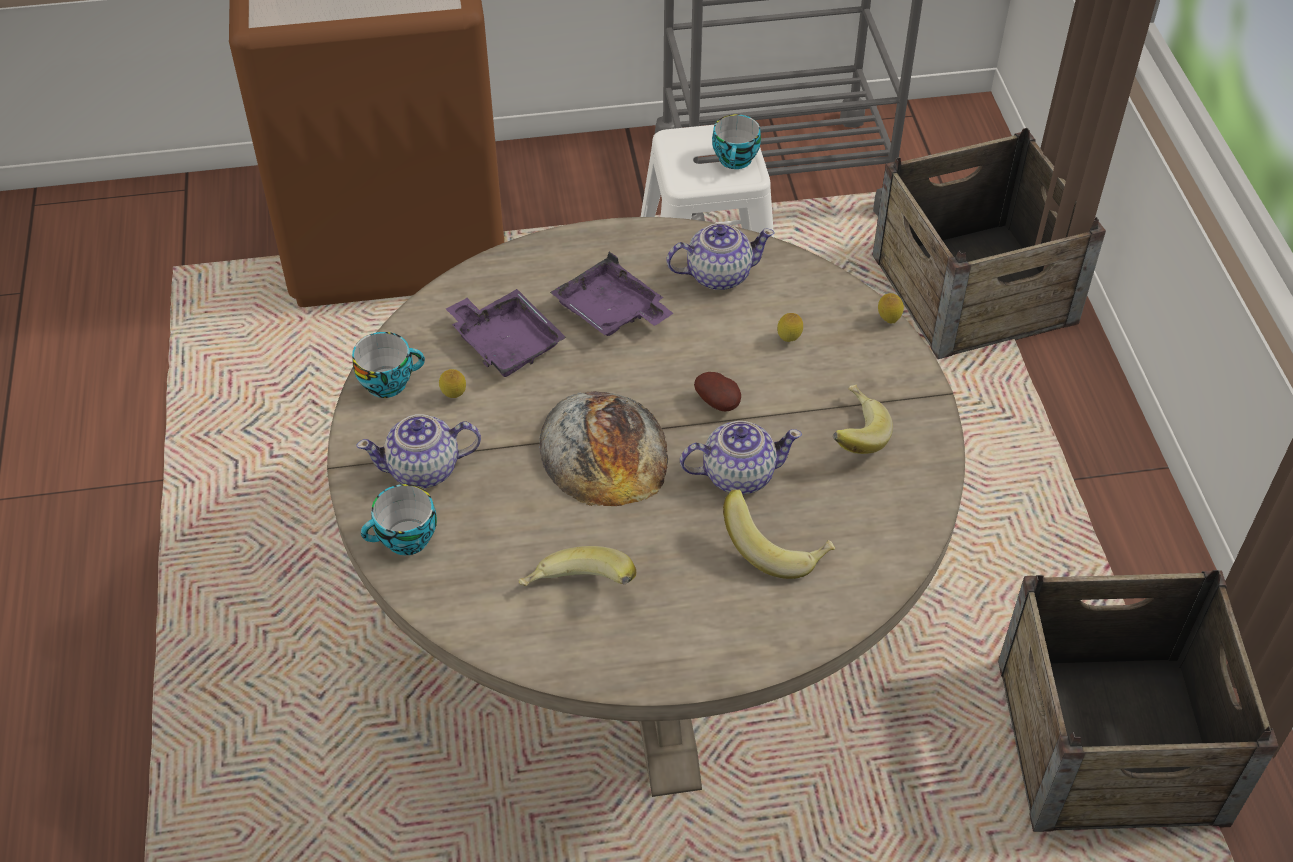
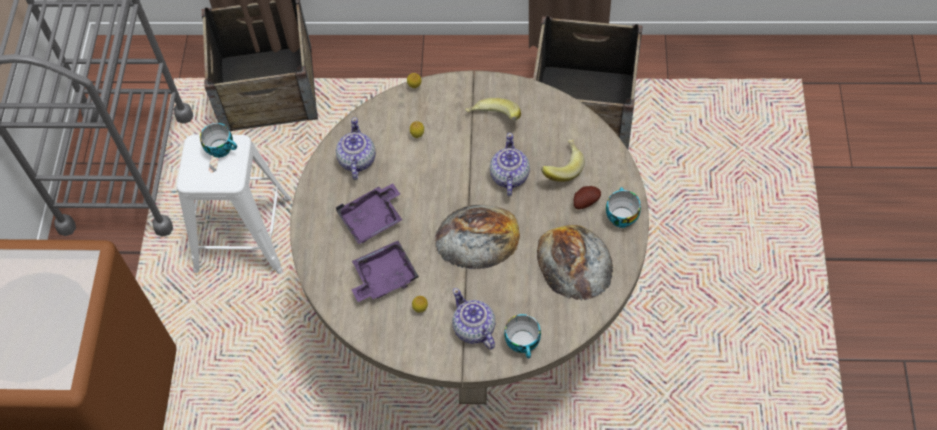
camera: 75 degrees left, 10 degrees up
(389, 381) = (400, 343): cup -> cup (620, 216)
(424, 469) = (474, 329): teapot -> teapot turned 150 degrees clockwise
(578, 592) = (574, 261): banana -> bread
(719, 403) = (457, 176): potato -> potato (585, 202)

